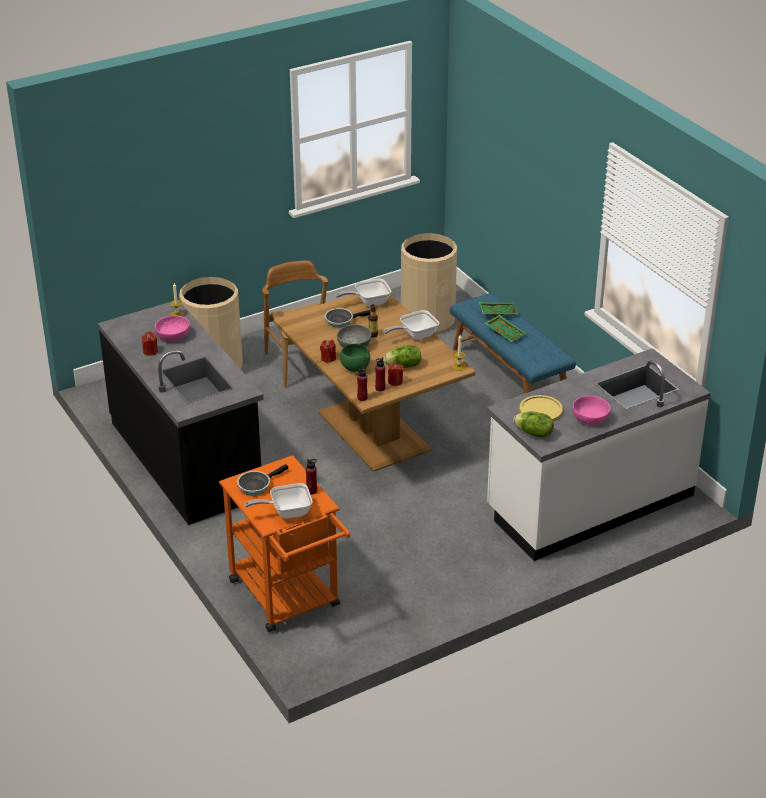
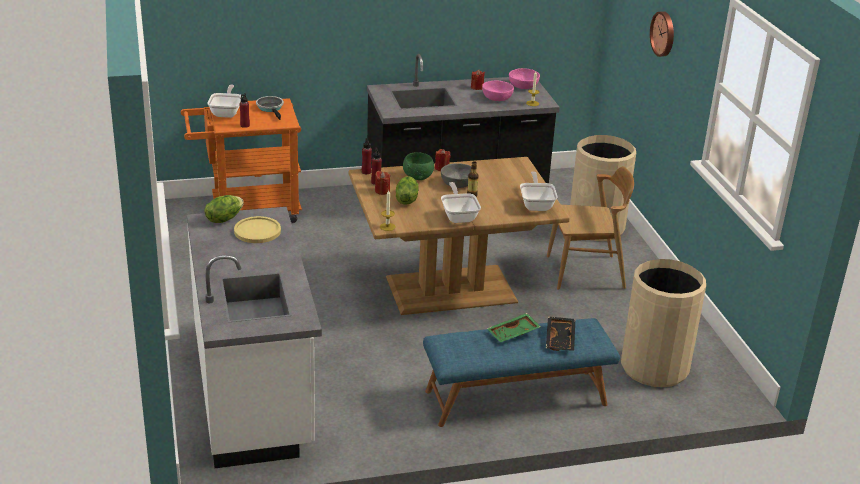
camera: 105 degrees right, 5 degrees down
(190, 166) = (664, 33): none -> wall clock
(341, 320) = (507, 185): frying pan -> none
(497, 312) = (561, 339): green tray -> black tray
(590, 418) = (222, 254): pink bowl -> pink bowl (523, 86)

